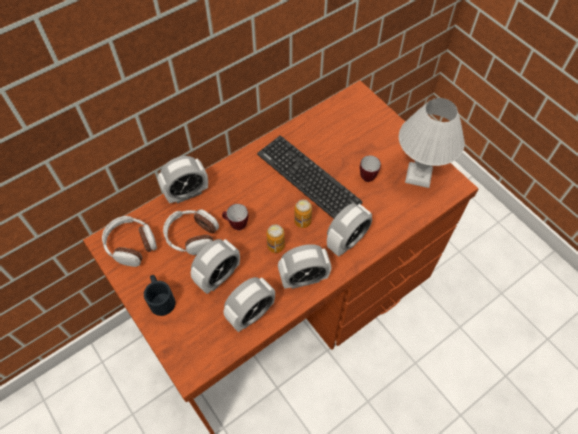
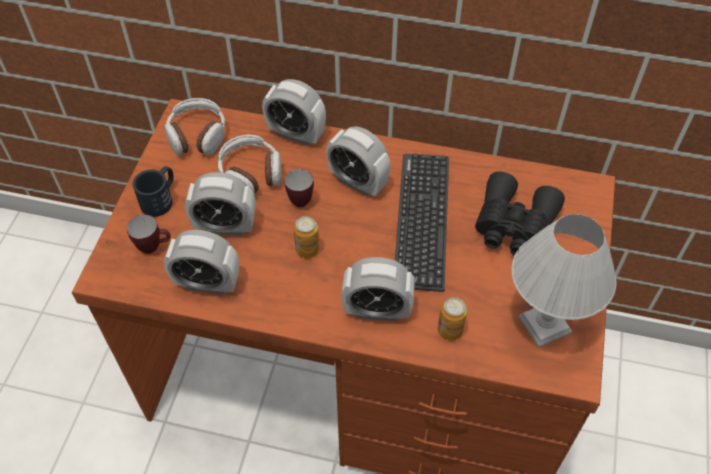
camera: 50 degrees right, 5 degrees down
(302, 221) = (361, 252): can -> can (450, 330)
(303, 279) = (291, 302): alarm clock -> alarm clock (358, 182)
(349, 142) = (513, 225): none -> black binoculars
(368, 175) = (488, 273): mug -> mug (154, 247)

